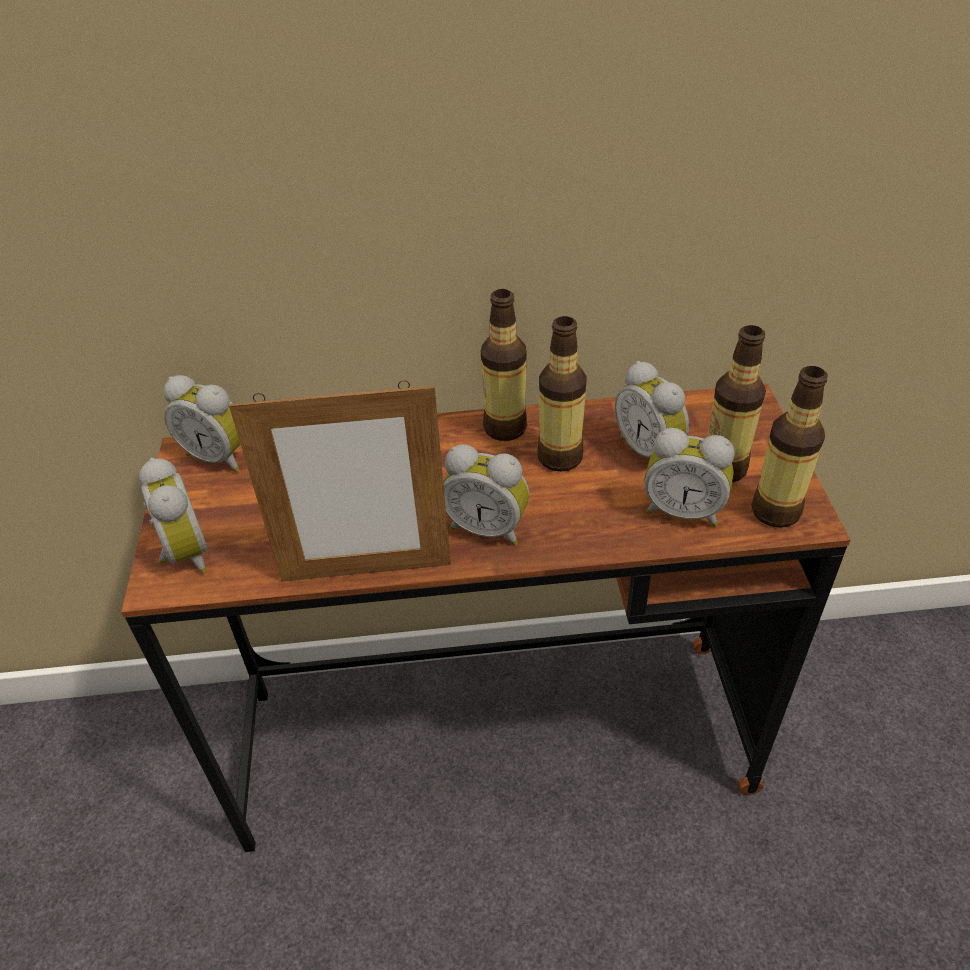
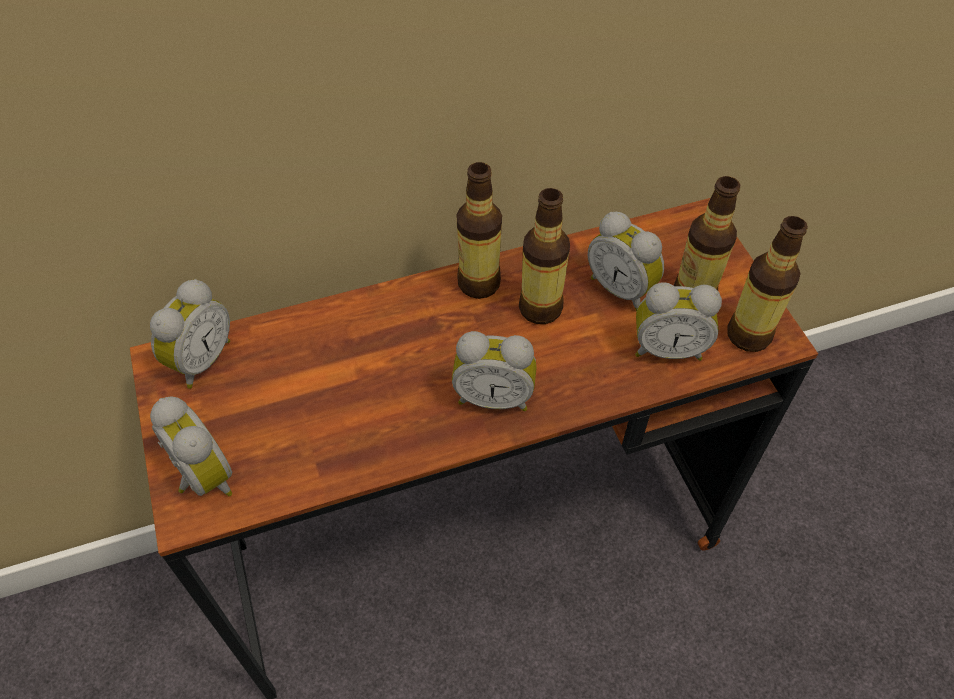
camera: 15 degrees left, 10 degrees up
(220, 456) = (200, 360): alarm clock -> alarm clock turned 75 degrees counterclockwise
(366, 572) = (392, 464): picture frame -> none

